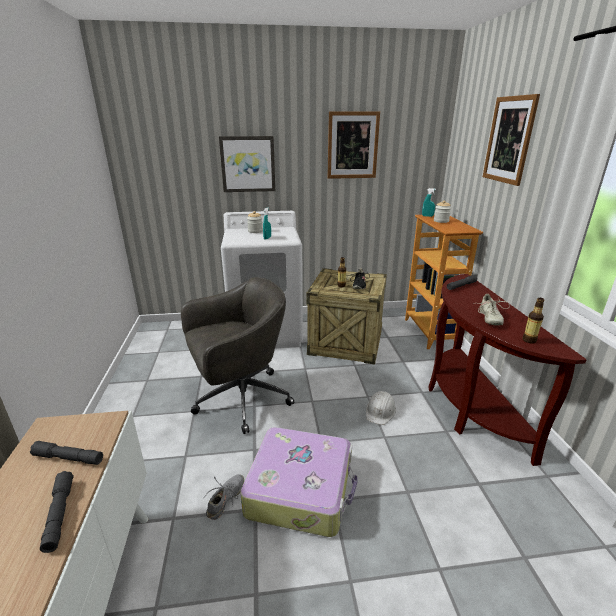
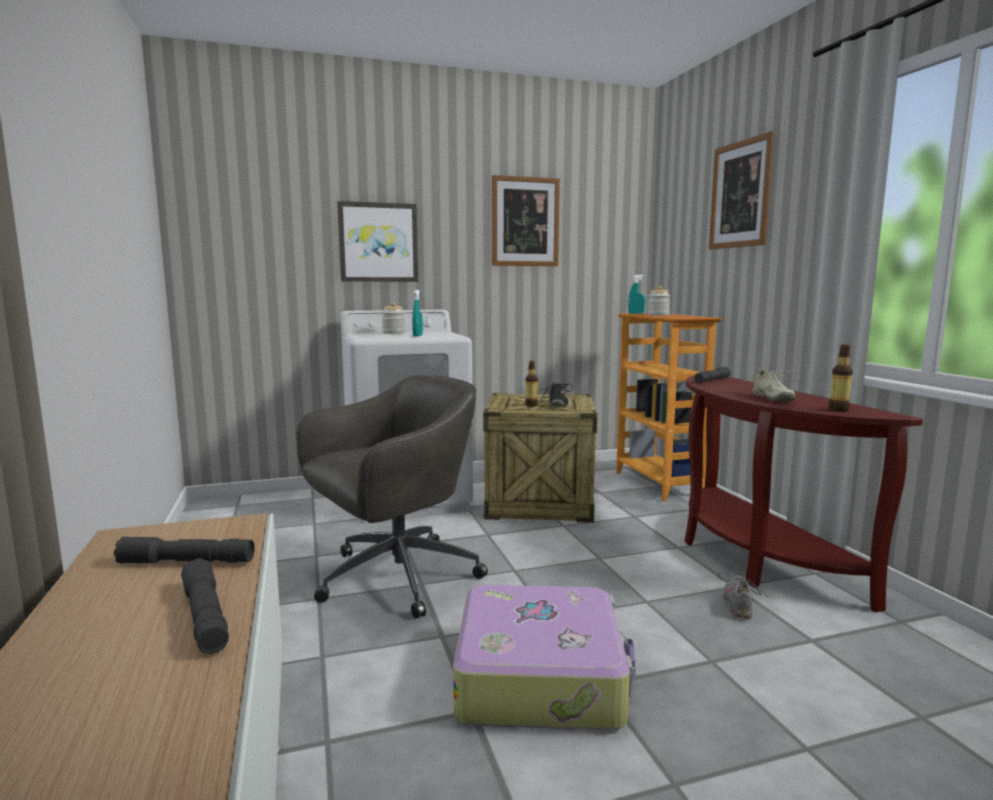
camera: 10 degrees left, 15 degrees down
(226, 500) = (416, 705): grey shoe -> grey shoe (739, 603)
(380, 411) = (626, 573): white hard hat -> none

